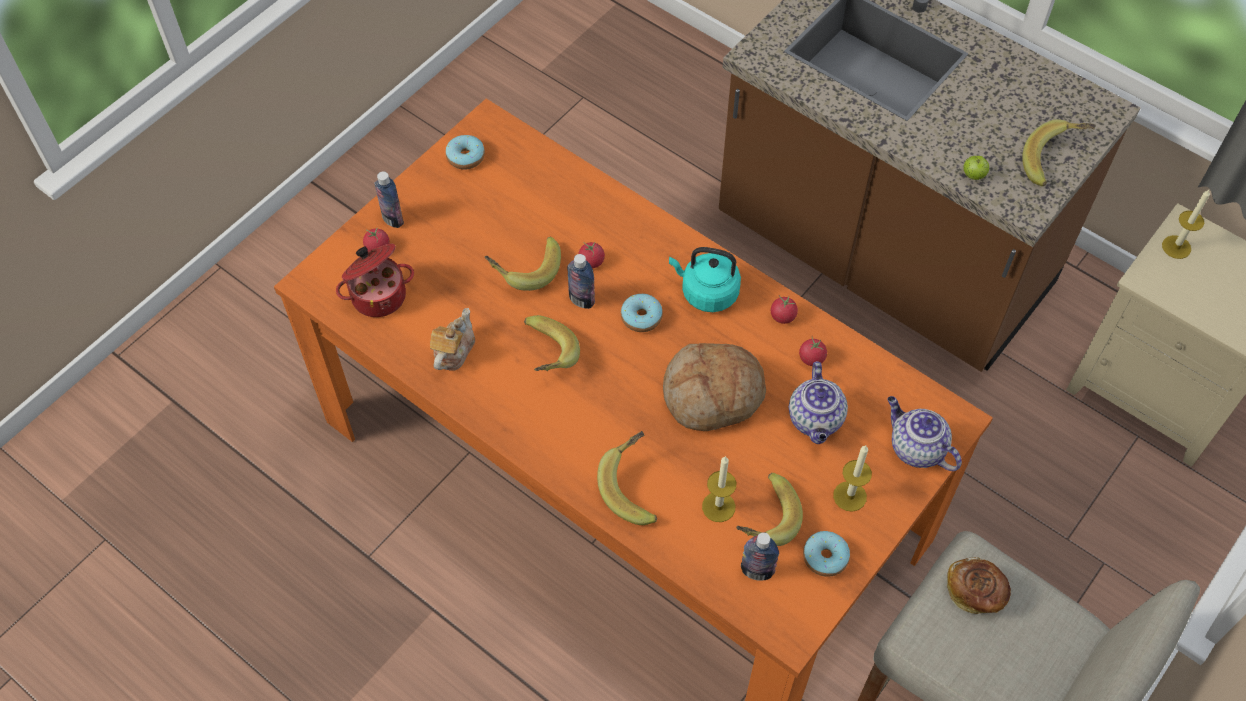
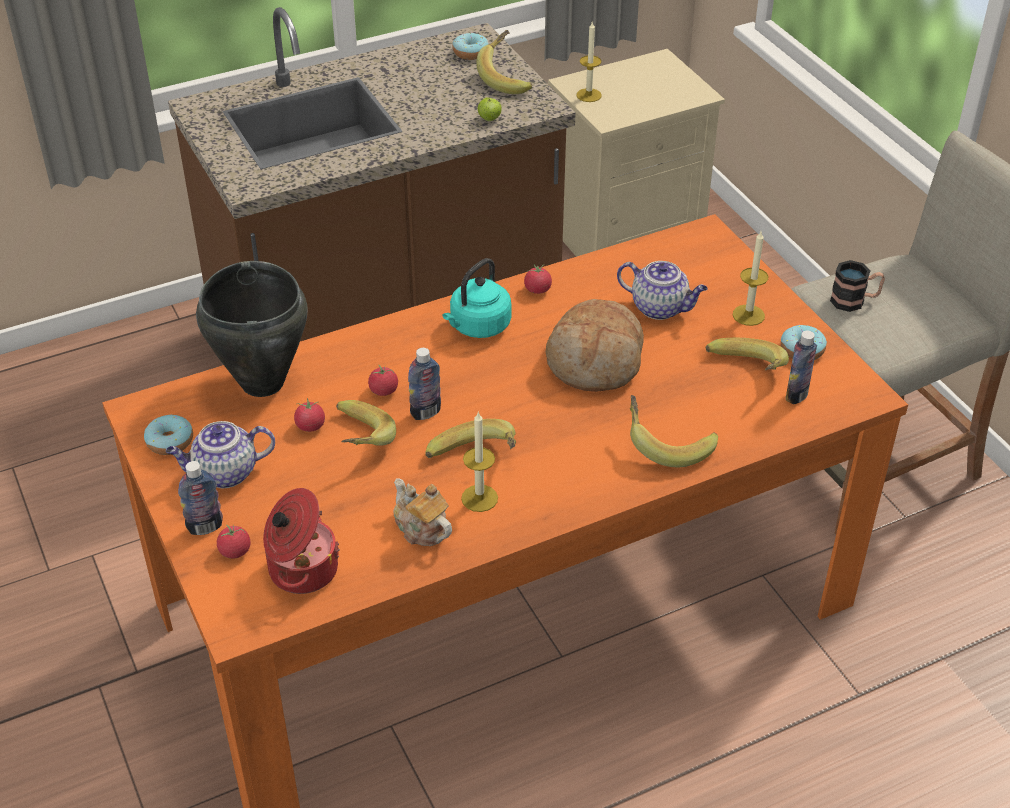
camera: 65 degrees left, 15 degrees down
(557, 180) = (261, 383): none -> black cooking pot
(641, 317) = (476, 378): donut -> donut (470, 53)
(718, 507) = (717, 396): candle -> candle (479, 498)
(811, 358) = (594, 288): tomato -> tomato (310, 426)
(915, 448) = (721, 263): teapot -> teapot (224, 473)
(975, 593) = (854, 300): bread -> mug

